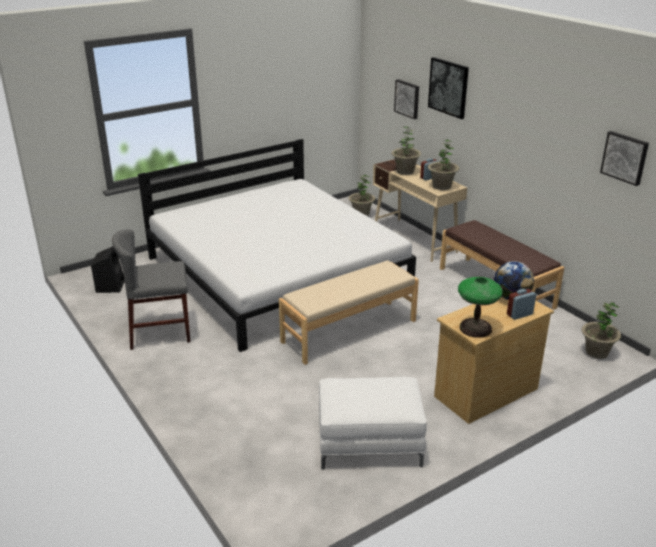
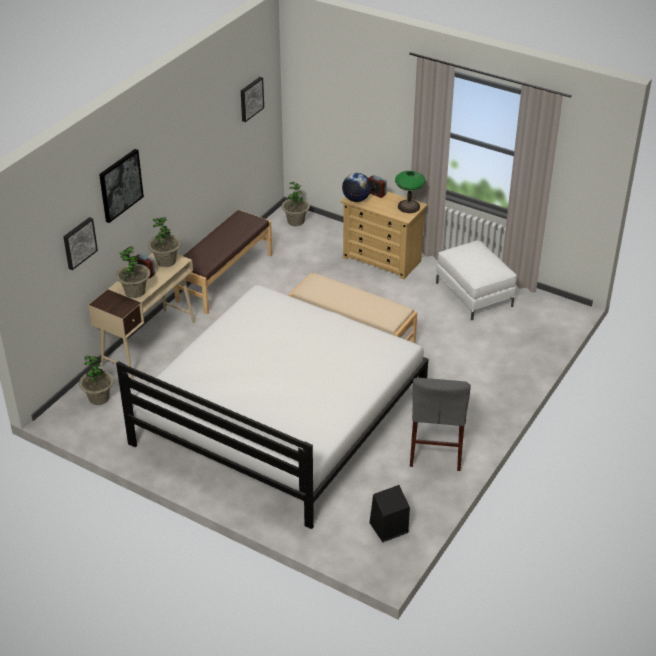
camera: 115 degrees left, 10 degrees up
(160, 332) = (436, 448): grey chair -> grey chair turned 45 degrees clockwise

